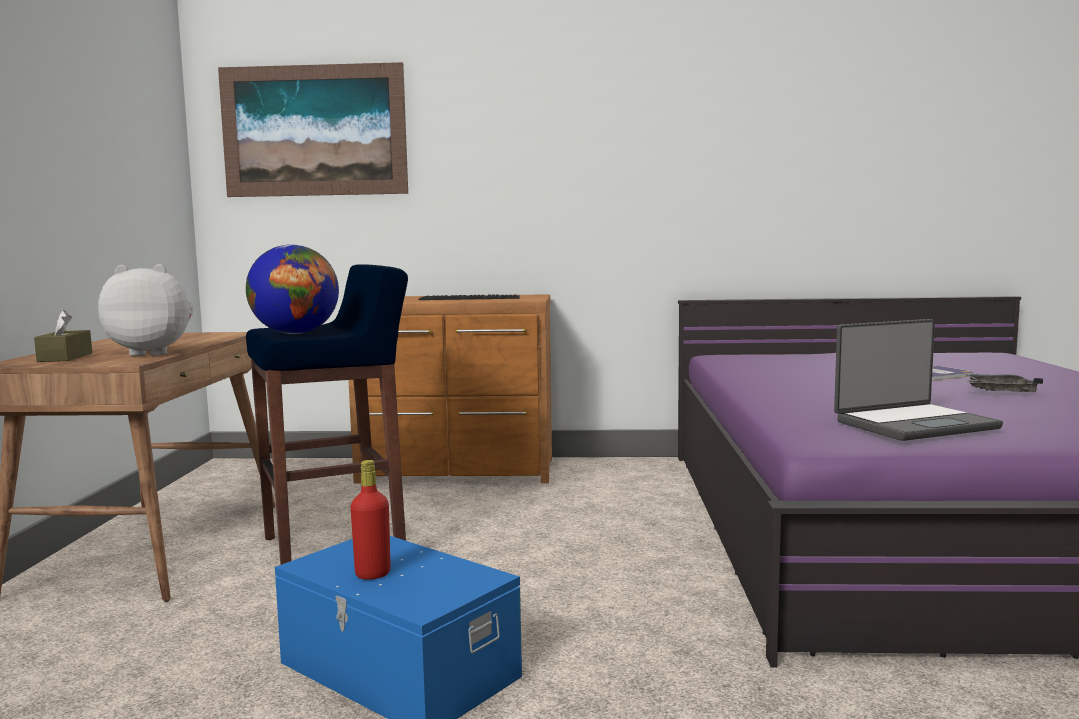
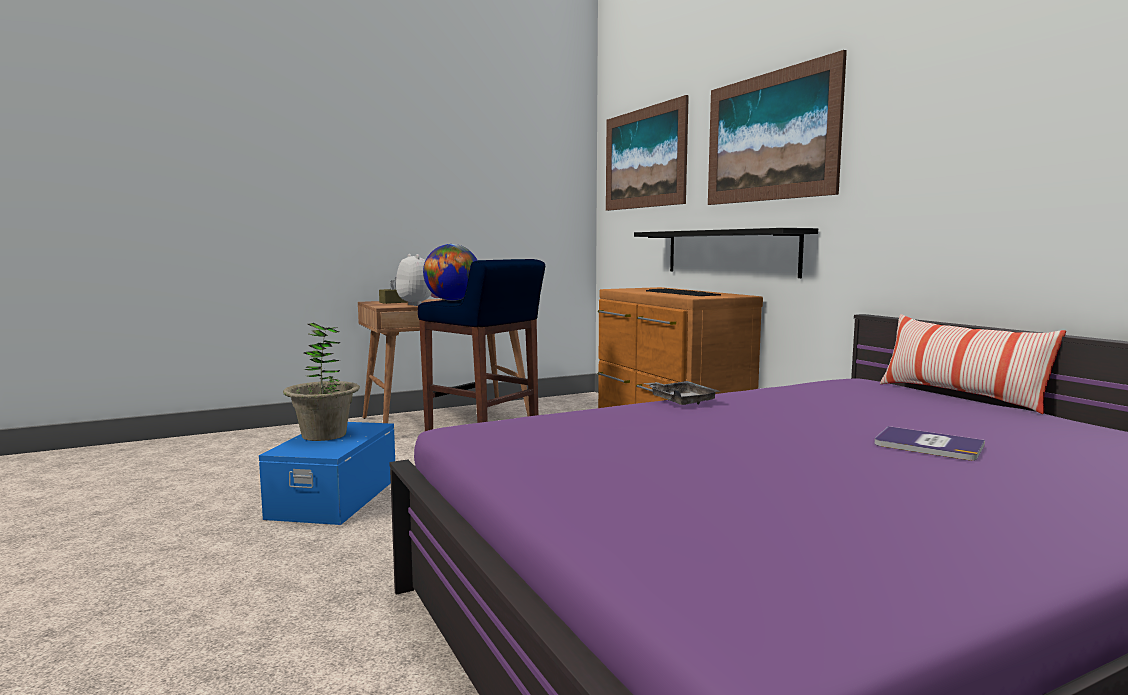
camera: 60 degrees right, 0 degrees up
(373, 574) = (324, 435): red bottle -> potted plant
(491, 250) = (729, 252): none -> black shelf
(545, 129) = (769, 137): none -> picture
(794, 352) = (960, 396): none -> pillow
(913, 424) = (556, 444): laptop -> none
(997, 392) = (851, 471): grey tray -> grey tray (680, 401)

